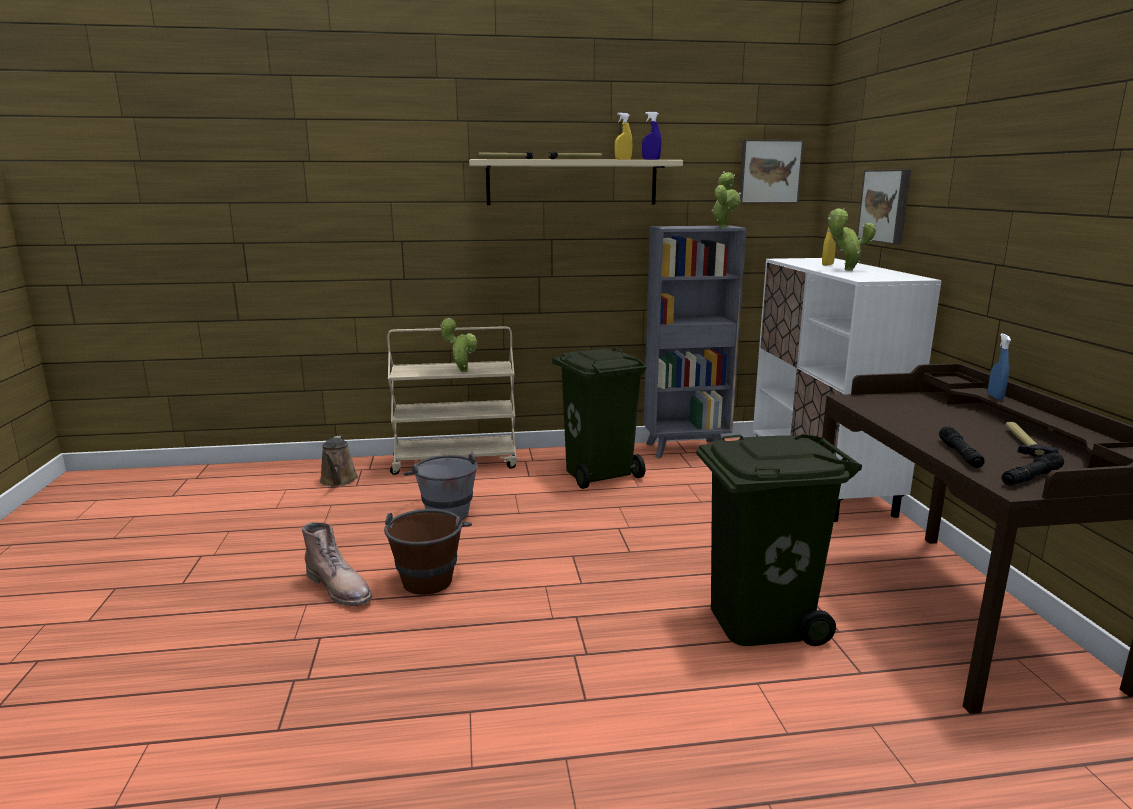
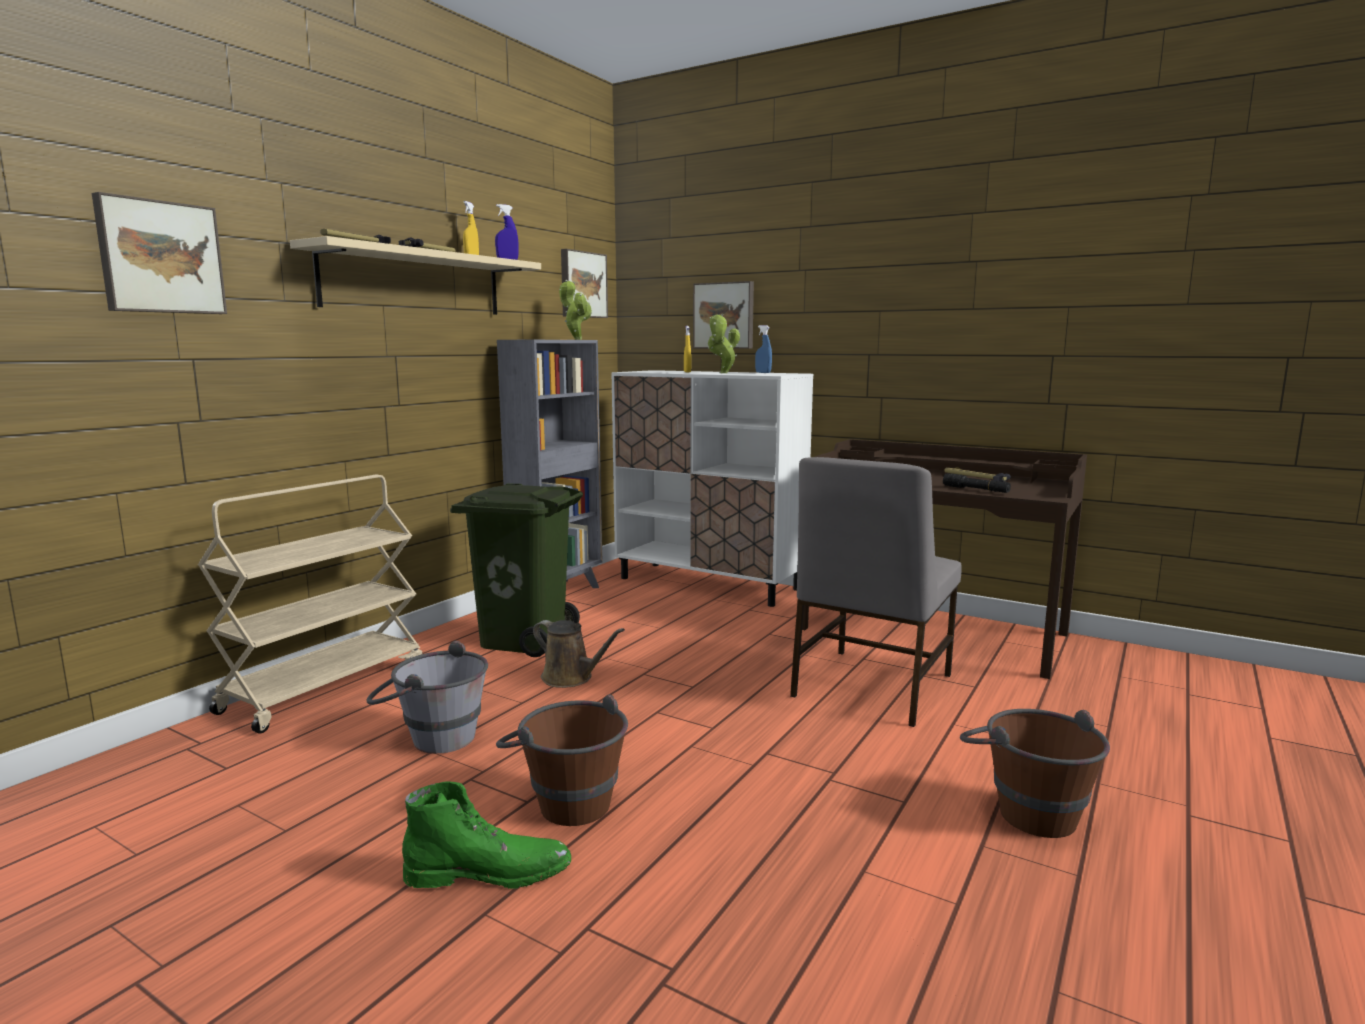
camera: 50 degrees left, 5 degrees down
(338, 481) = (177, 776): brown watering can -> brown watering can (571, 678)
(340, 588) = (489, 872): brown boot -> green boot
(384, 179) = (160, 257): none -> picture
(461, 371) = (334, 546): potted plant -> none
(655, 766) = (1025, 808): none -> brown bucket
(759, 619) = (870, 686): green trash can -> grey chair
(995, 397) = (908, 455): blue spray bottle -> blue spray bottle (763, 372)
(1030, 477) = (1034, 491): black flashlight -> none

